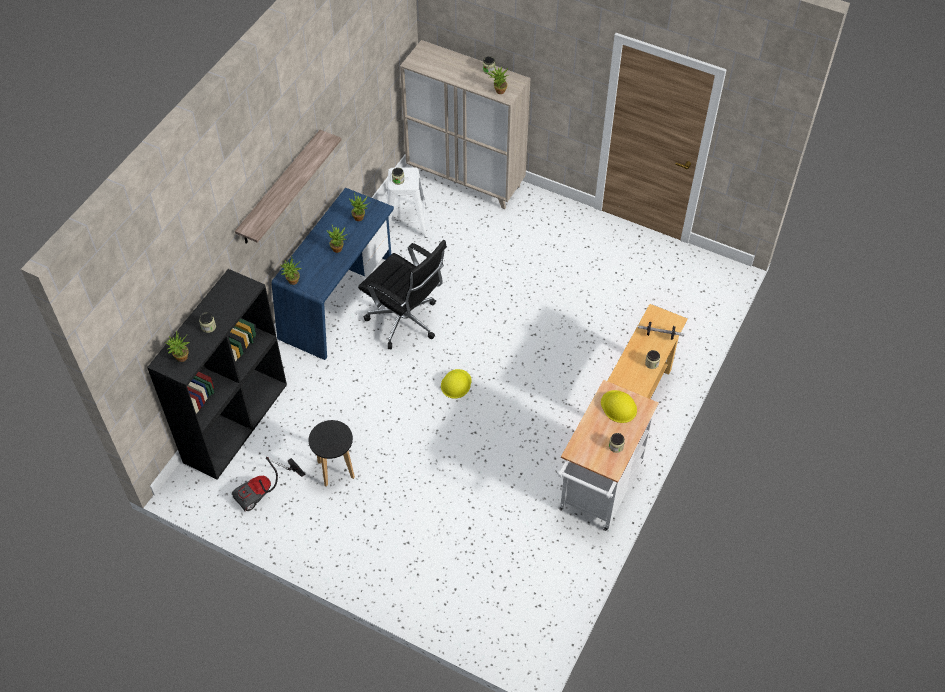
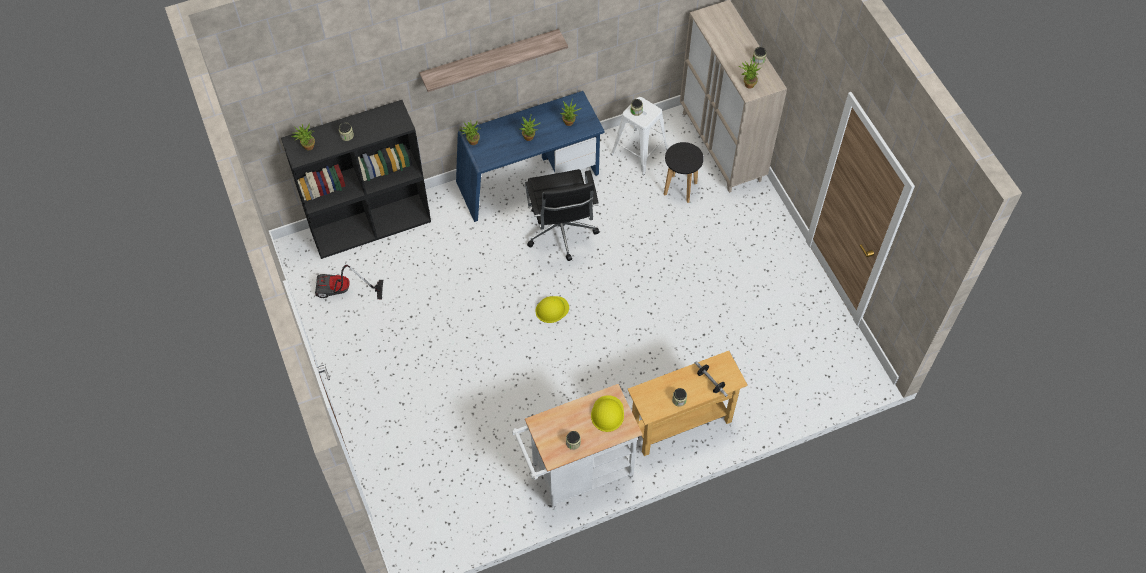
camera: 40 degrees right, 5 degrees up
(335, 470) = (404, 312): black stool -> black stool (680, 189)

